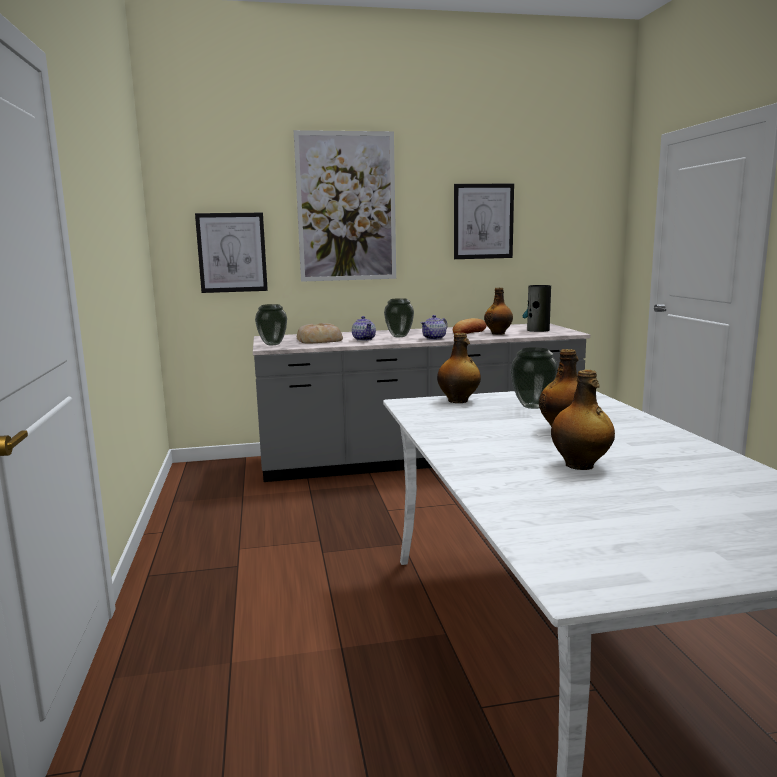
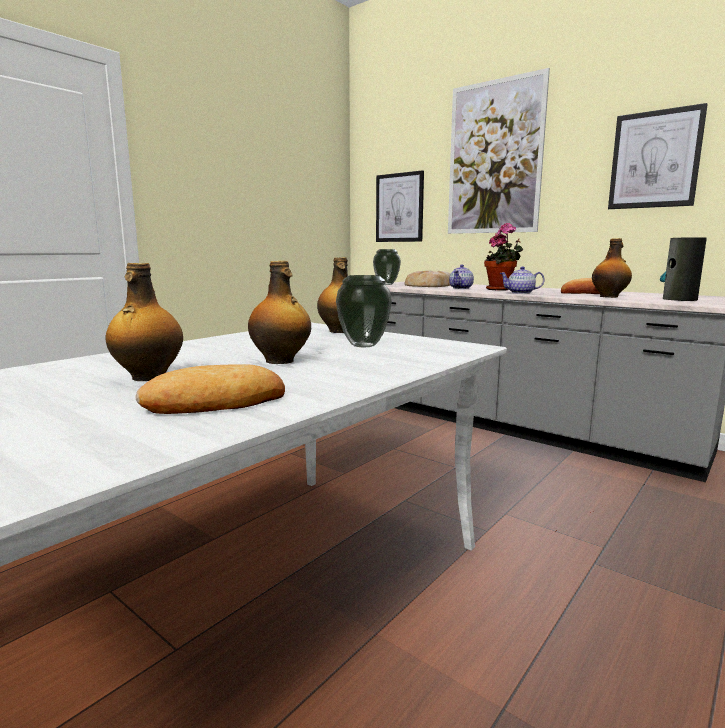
camera: 50 degrees right, 0 degrees up
(399, 336) = (501, 289): vase -> potted plant
(681, 459) = (216, 402): none -> bread

